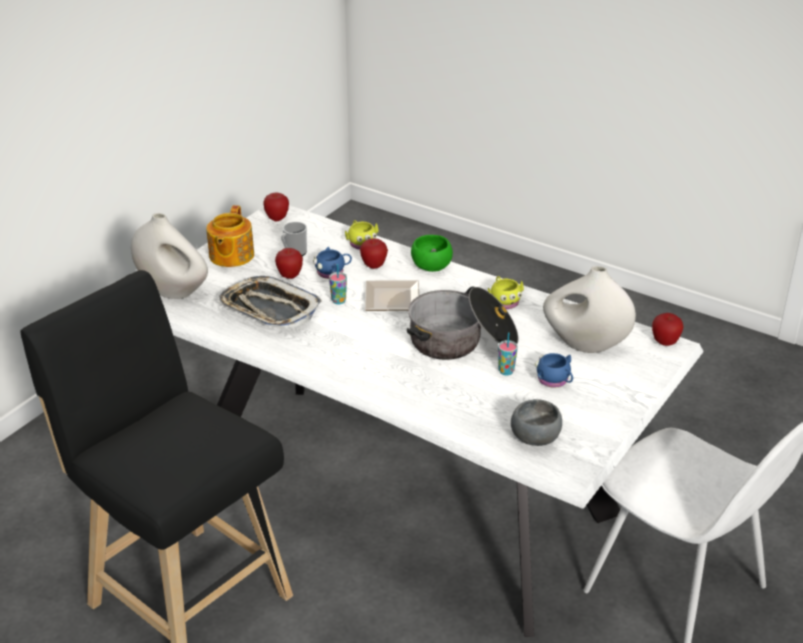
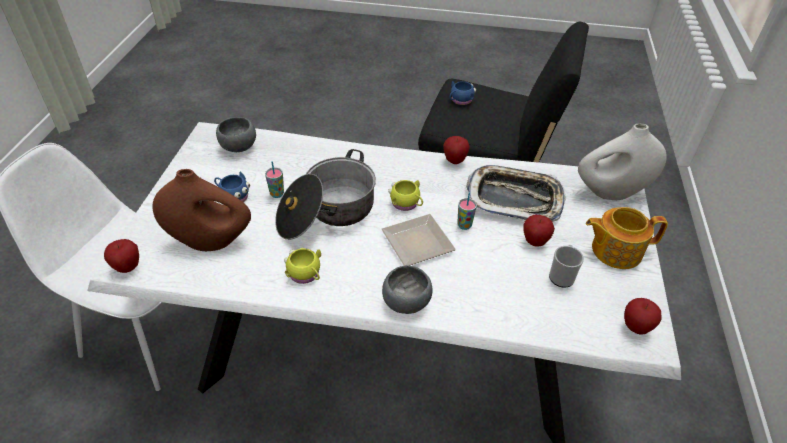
camera: 155 degrees right, 10 degrees up
(230, 256) = (615, 250): teapot -> teapot turned 75 degrees counterclockwise
(332, 272) = (500, 260): blue mug -> blue mug (460, 100)
(361, 242) = (508, 317): yellow mug -> yellow mug (406, 204)
(374, 266) = (466, 282): apple -> apple (454, 161)
(430, 266) = (407, 302): green bowl -> grey bowl
(585, 345) = (210, 241): white vase -> brown vase

